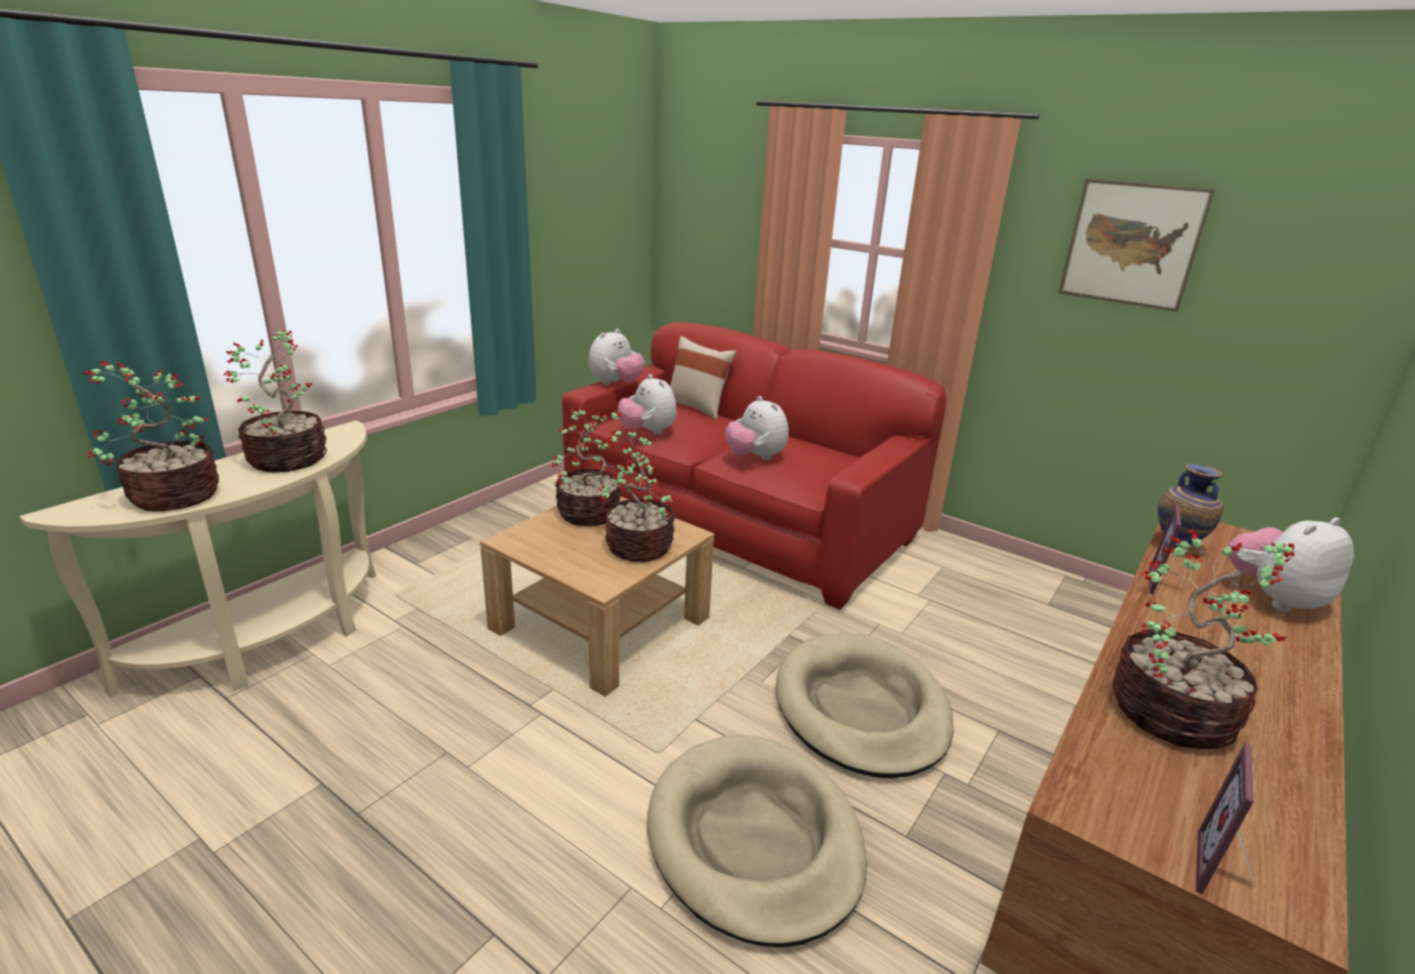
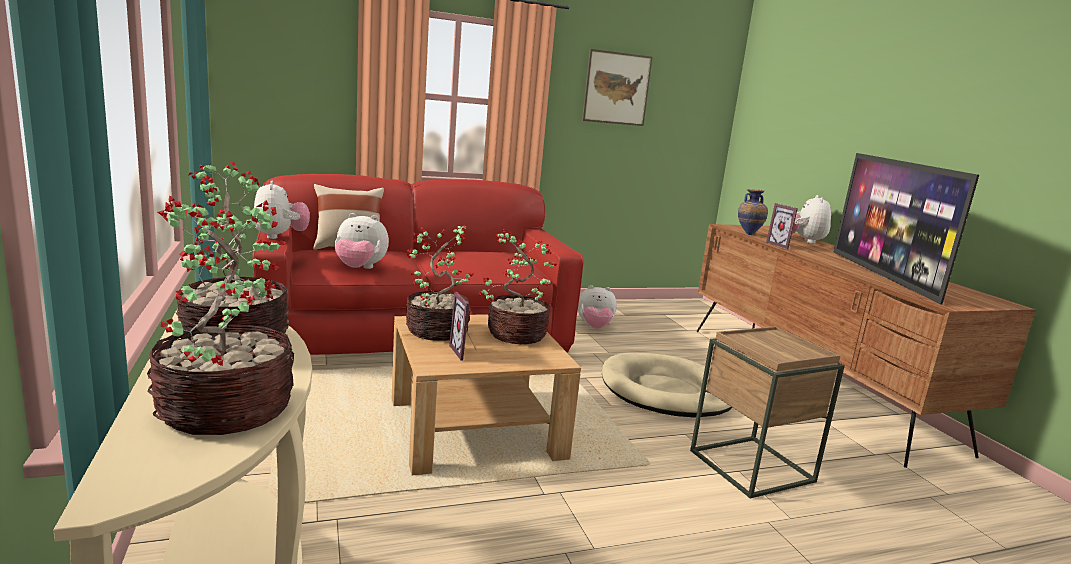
camera: 55 degrees left, 10 degrees down
(754, 840) = (752, 466): beige dog bed -> brown side table
(755, 457) = (466, 264): plush toy -> plush toy (594, 327)
(1174, 713) = (883, 276): potted plant -> television
(1224, 872) = (987, 303): picture frame -> picture frame (465, 352)

